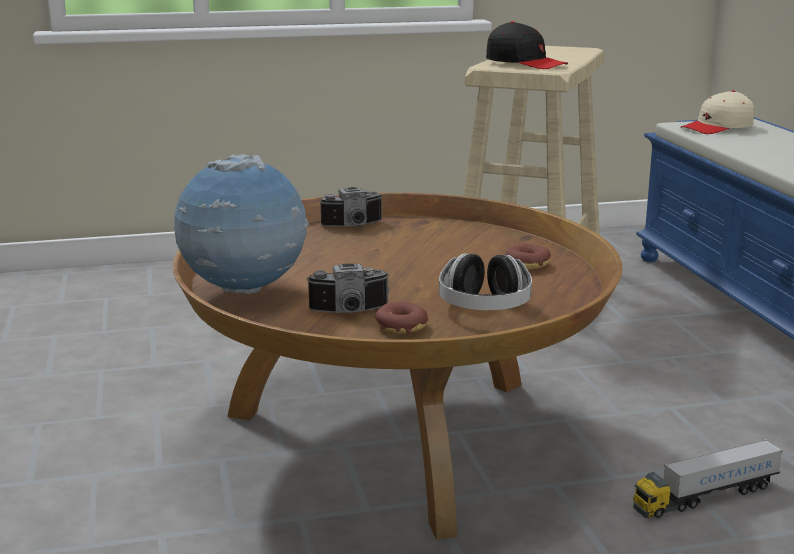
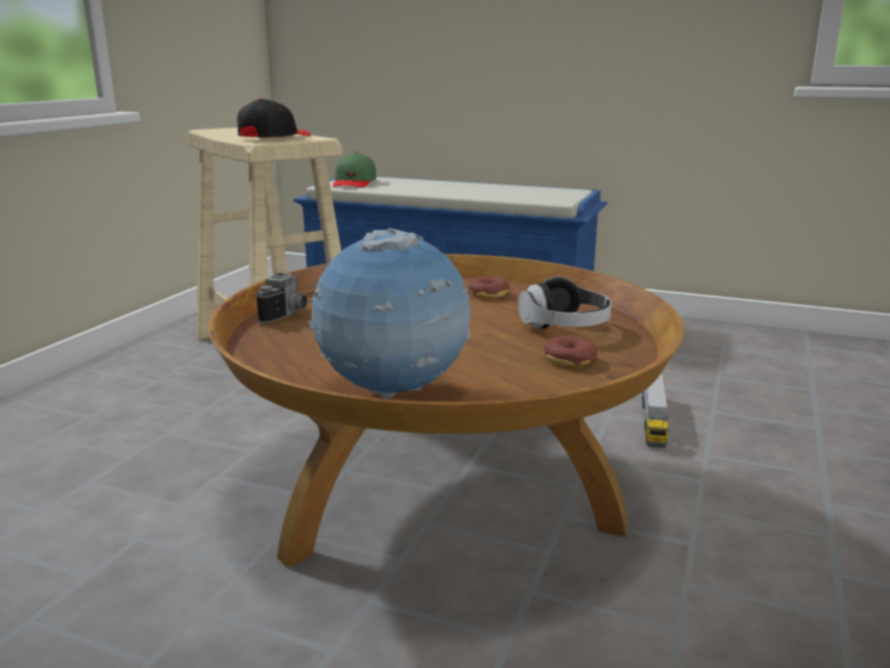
camera: 55 degrees left, 0 degrees up
(350, 312) = (510, 368): camera -> none
(525, 63) = (274, 137): black cap -> black cap turned 45 degrees counterclockwise
(718, 127) = (354, 183): beige cap -> green cap

